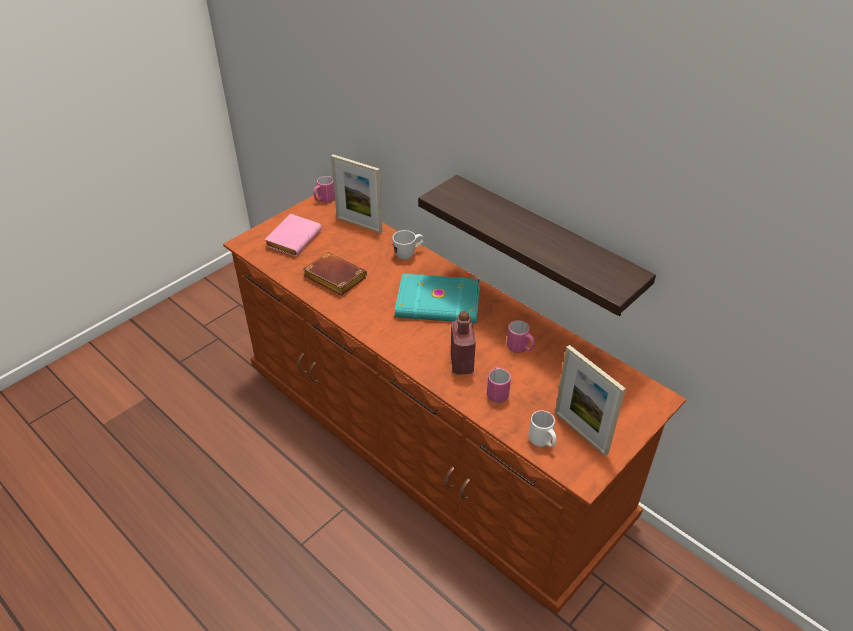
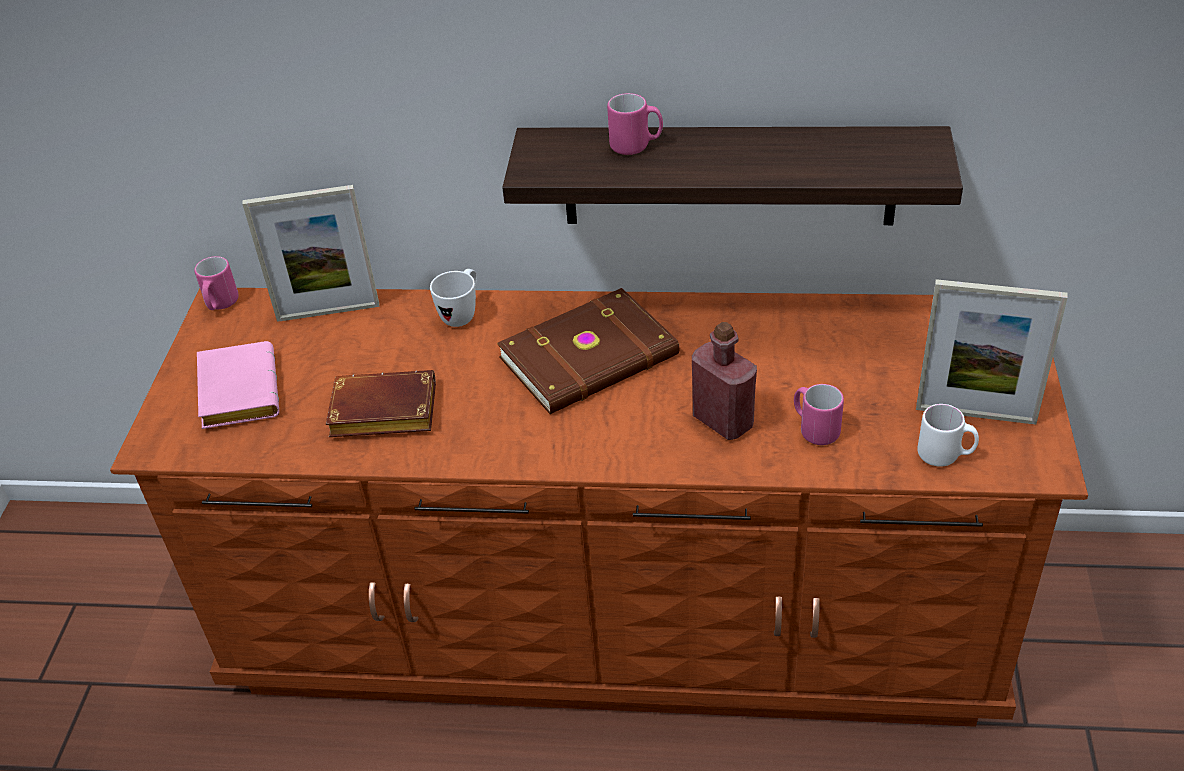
camera: 35 degrees left, 0 degrees up
(438, 303) = (591, 358): turquoise book -> brown book
(520, 348) = (775, 353): pink mug -> pink mug (636, 146)

